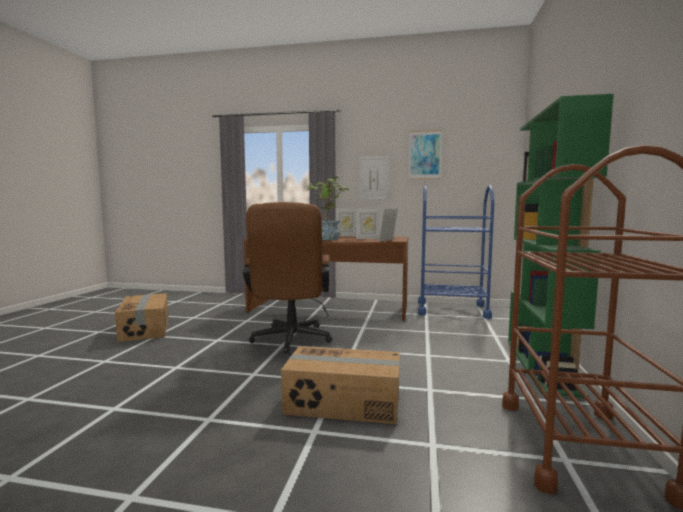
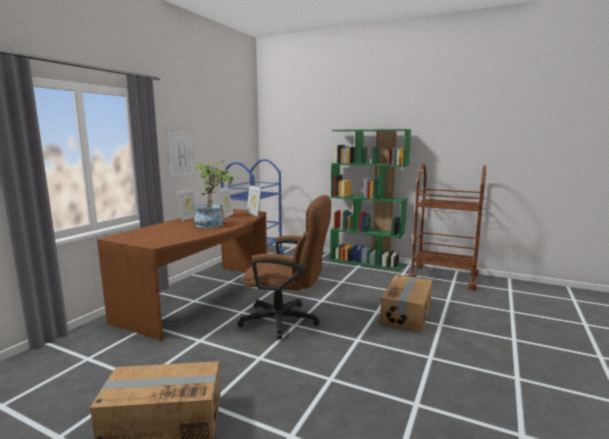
camera: 75 degrees left, 5 degrees up
(425, 155) = (214, 132): picture -> none

